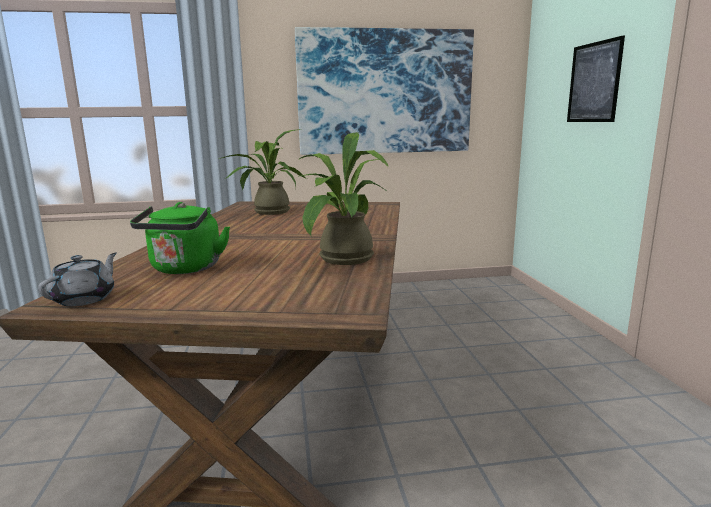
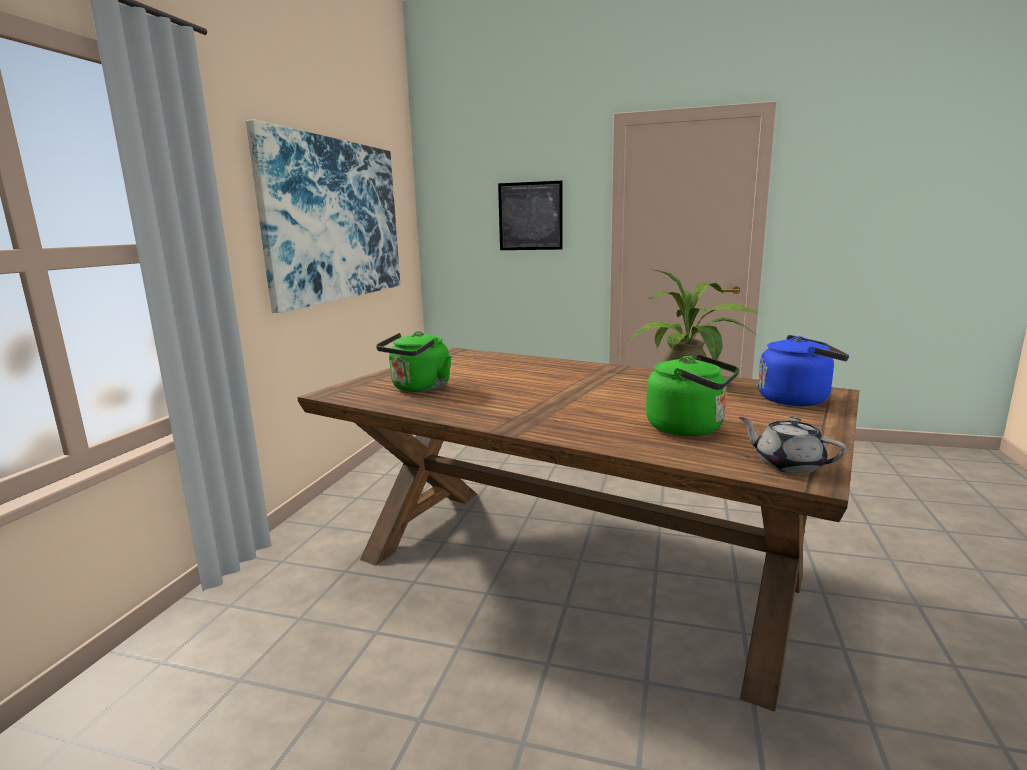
camera: 65 degrees left, 0 degrees up
(267, 212) = (418, 388): potted plant -> green kettle
(304, 299) = (797, 399): none -> blue kettle

